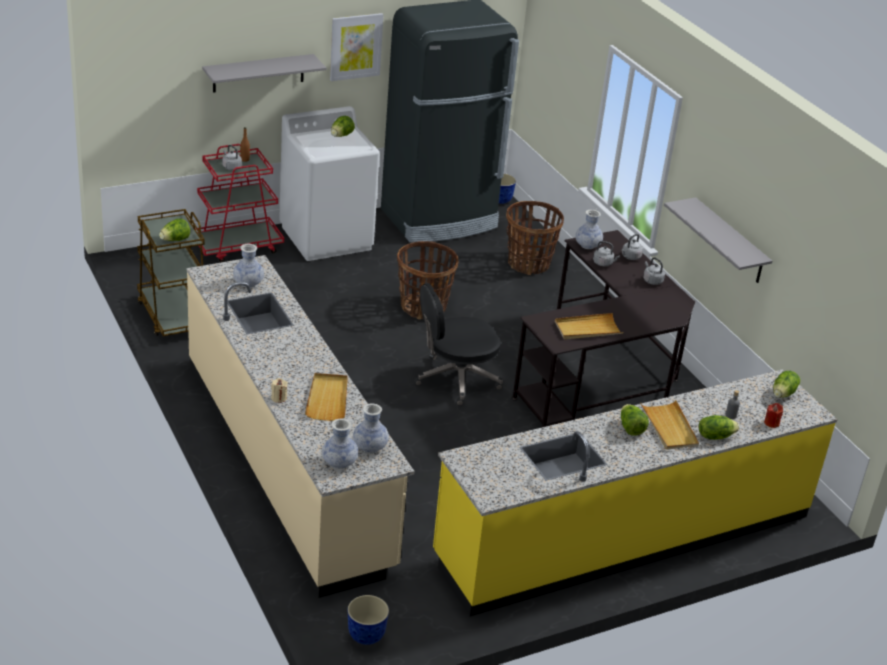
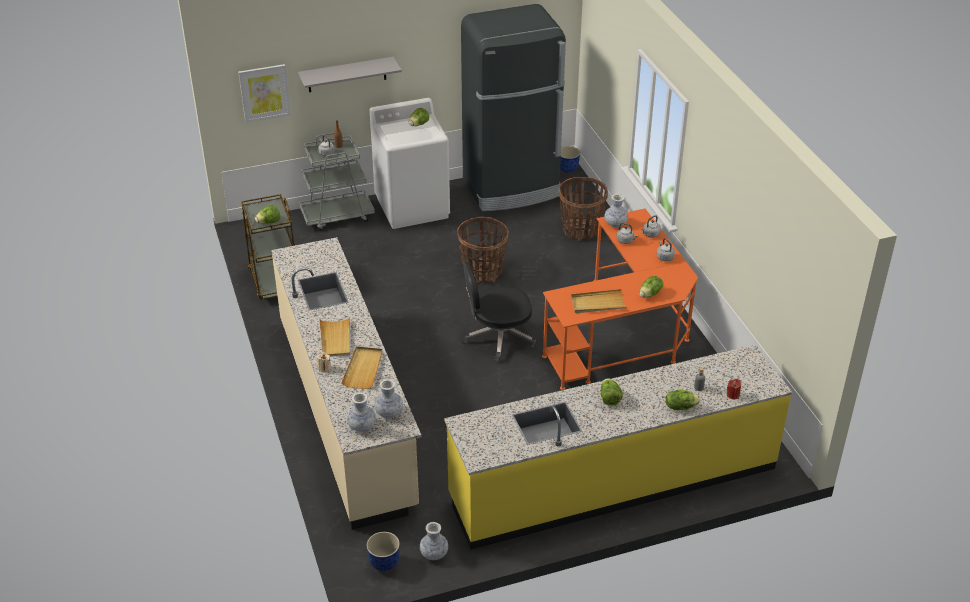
camera: 10 degrees right, 5 degrees up
(238, 246) = (337, 215): red cart -> grey cart
(248, 283) = (318, 263): vase -> vase (434, 553)
(355, 46) = (430, 48): picture -> picture (264, 93)
(602, 373) = (624, 333): black desk -> orange desk
(669, 427) = (642, 398): beige tray -> beige tray (335, 339)
(729, 241) = (724, 229): grey shelf -> none
(783, 394) = (750, 367): lettuce -> lettuce (650, 294)

